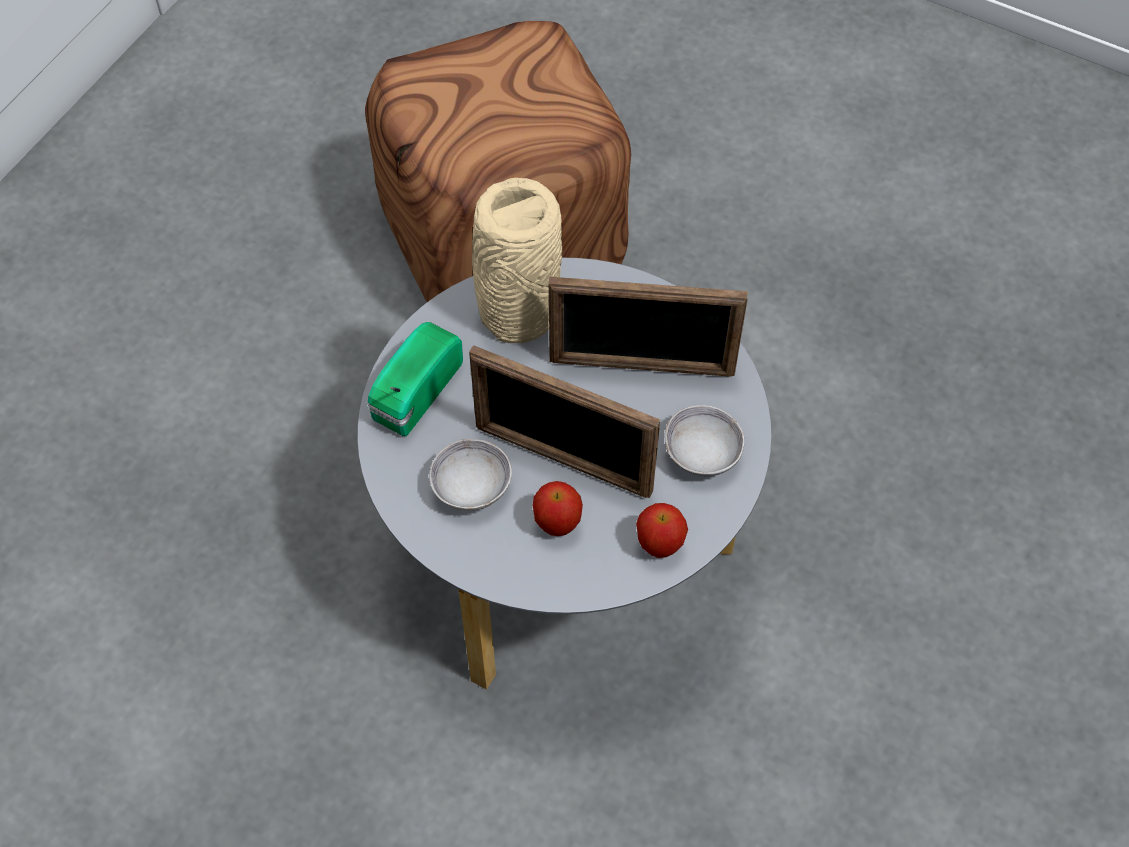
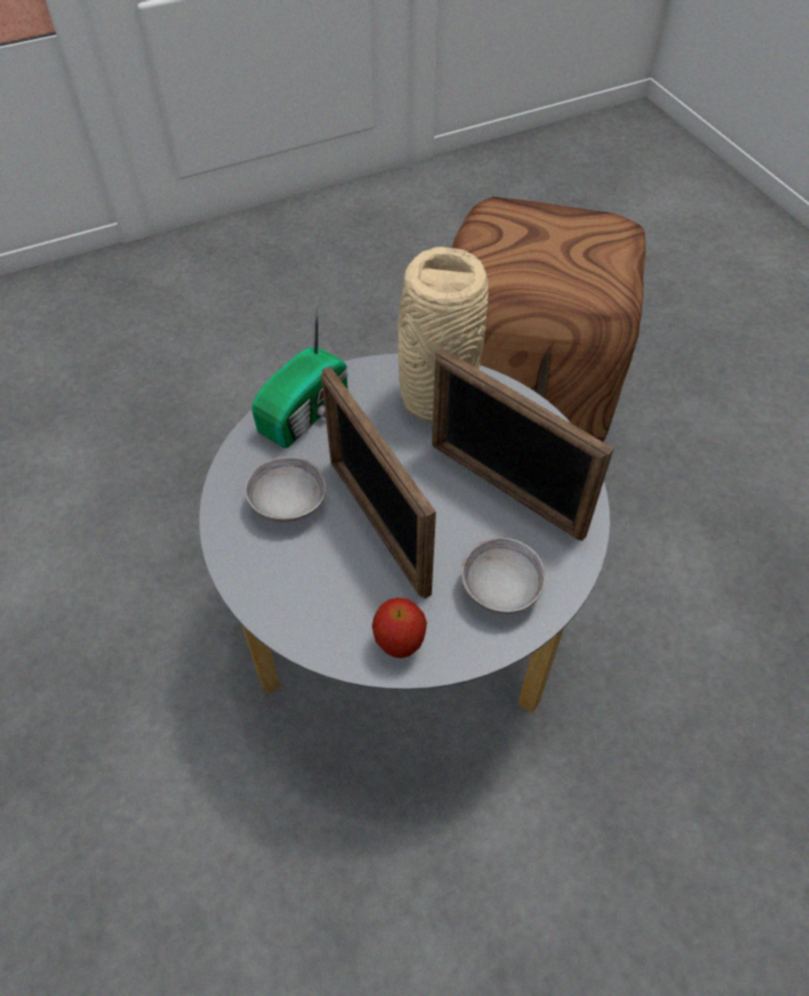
camera: 35 degrees right, 5 degrees down
(413, 393) = (308, 411): radio -> radio turned 150 degrees clockwise
(557, 524) = (329, 572): apple -> none

